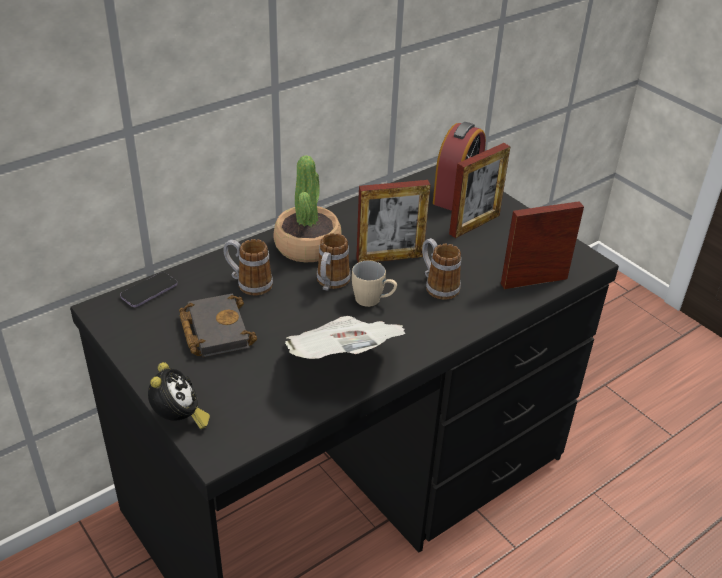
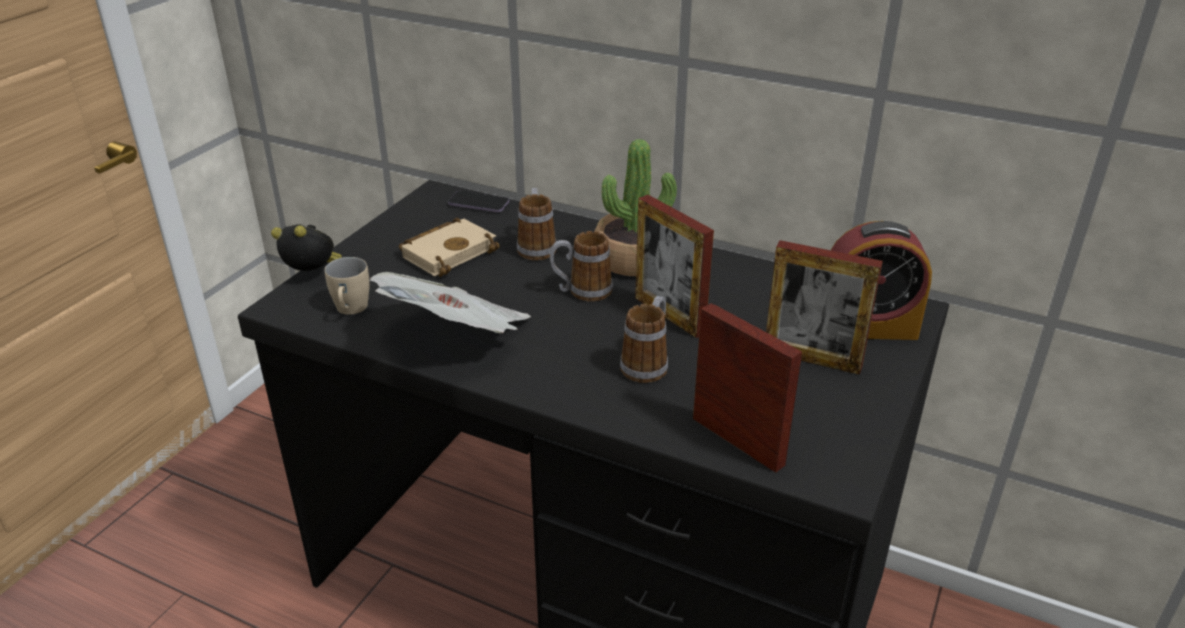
camera: 65 degrees right, 5 degrees down
(179, 419) = (313, 275): alarm clock -> alarm clock turned 135 degrees counterclockwise
(214, 329) = (449, 251): black book -> beige book
(373, 300) = (576, 327): beige mug -> beige mug (351, 310)

